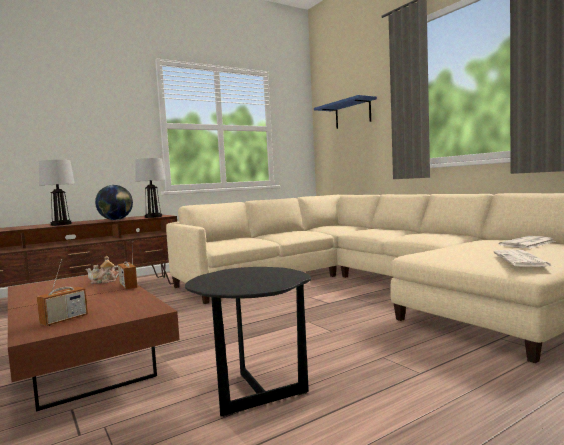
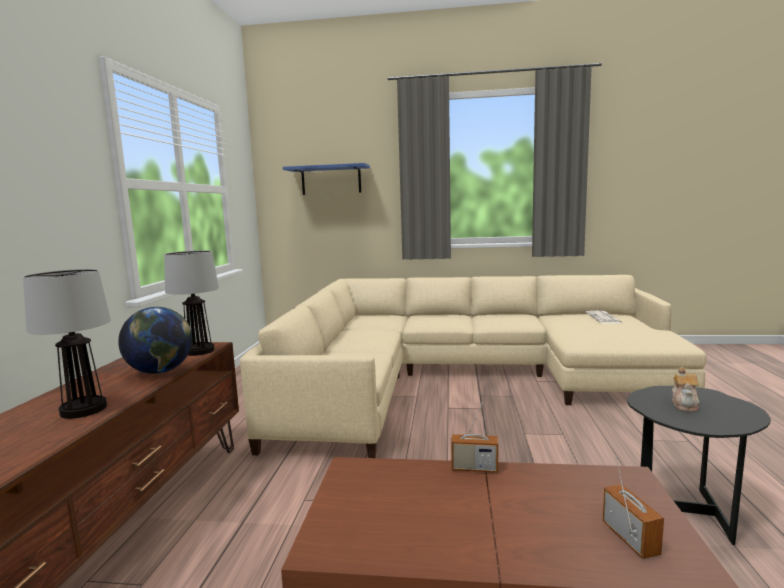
camera: 50 degrees left, 5 degrees up
(104, 281) = (410, 477): teapot -> teapot (685, 404)
(522, 260) = (657, 335): newspaper -> none

